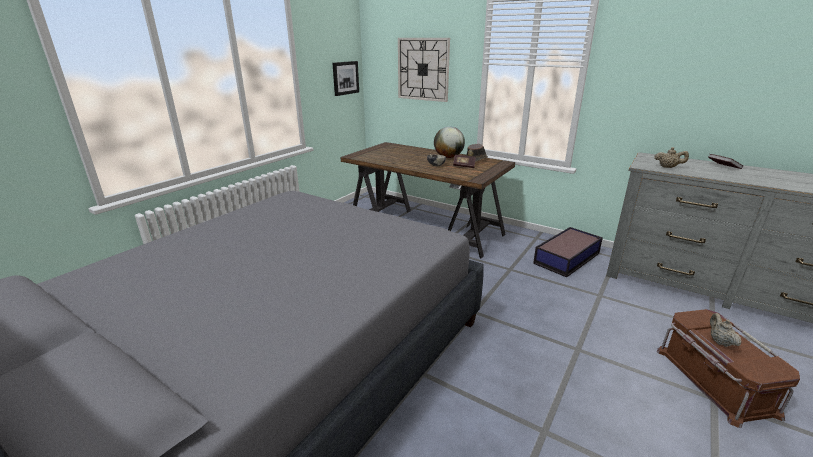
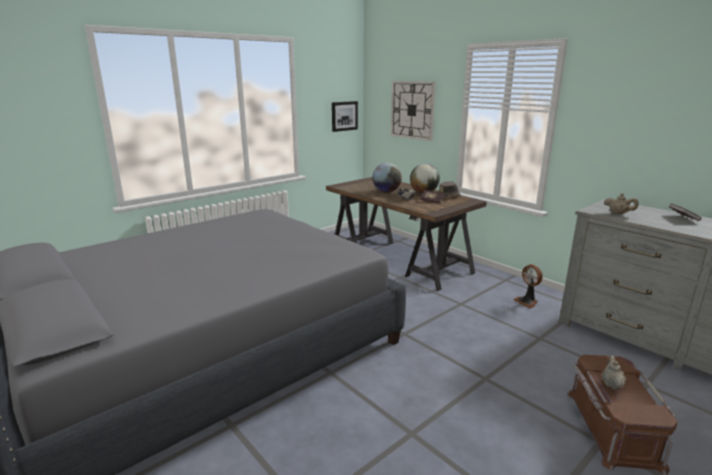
camera: 15 degrees right, 5 degrees down
(410, 159) = (386, 192): none -> globe
(567, 258) = (527, 302): storage box -> fan

